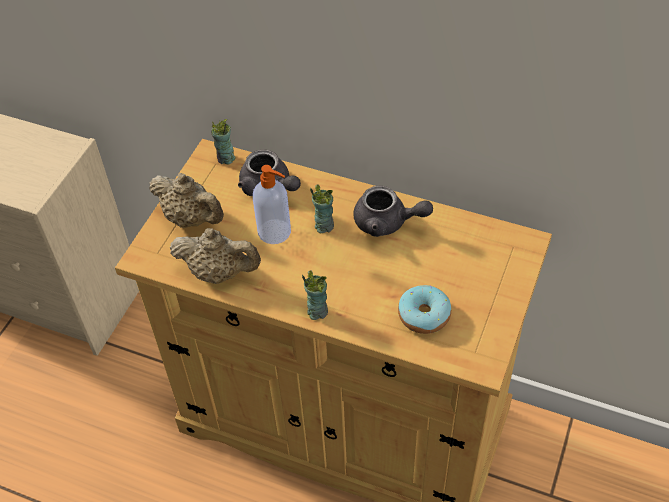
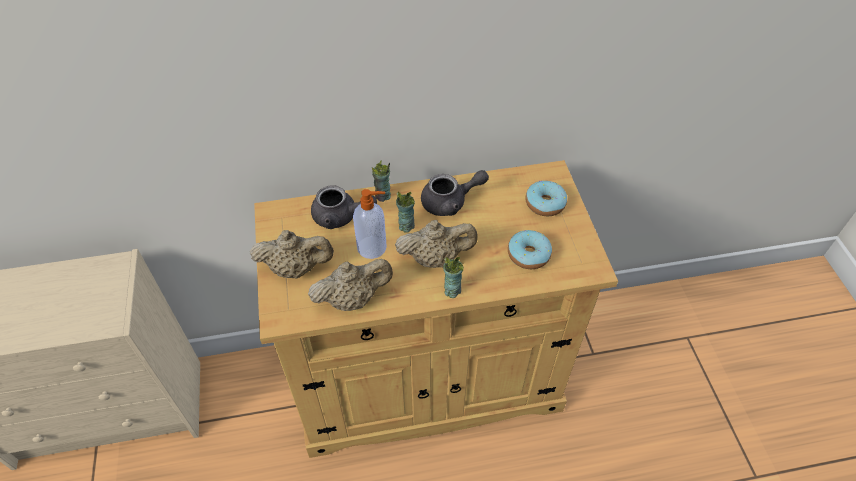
camera: 35 degrees left, 0 degrees up
(225, 158) = (287, 210): cup -> cup (383, 196)
(327, 272) = (436, 258): none -> beige teapot
(487, 271) = (545, 204): none -> donut

